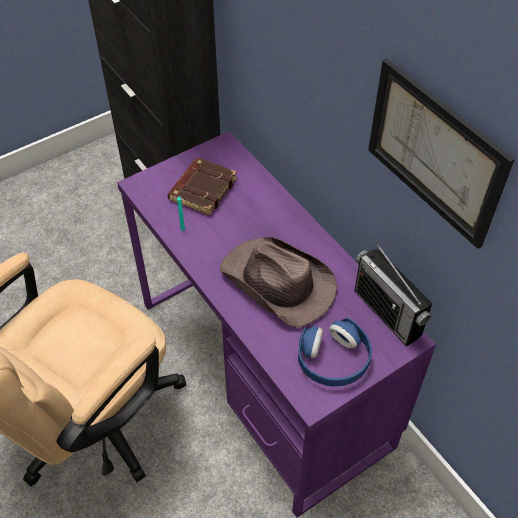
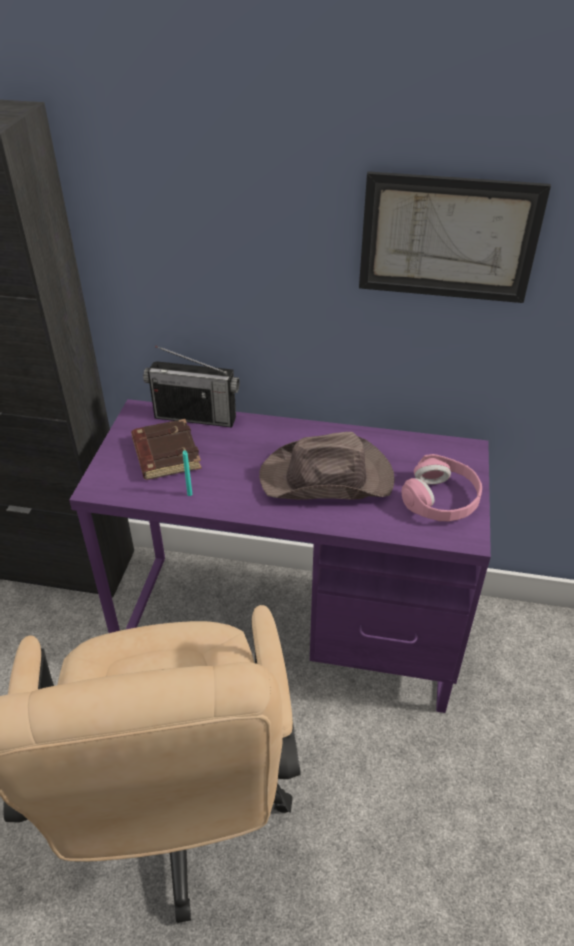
camera: 45 degrees left, 10 degrees down
(333, 359) = (441, 499): blue headphones -> pink headphones
(387, 313) = (432, 443): radio -> radio (195, 417)

